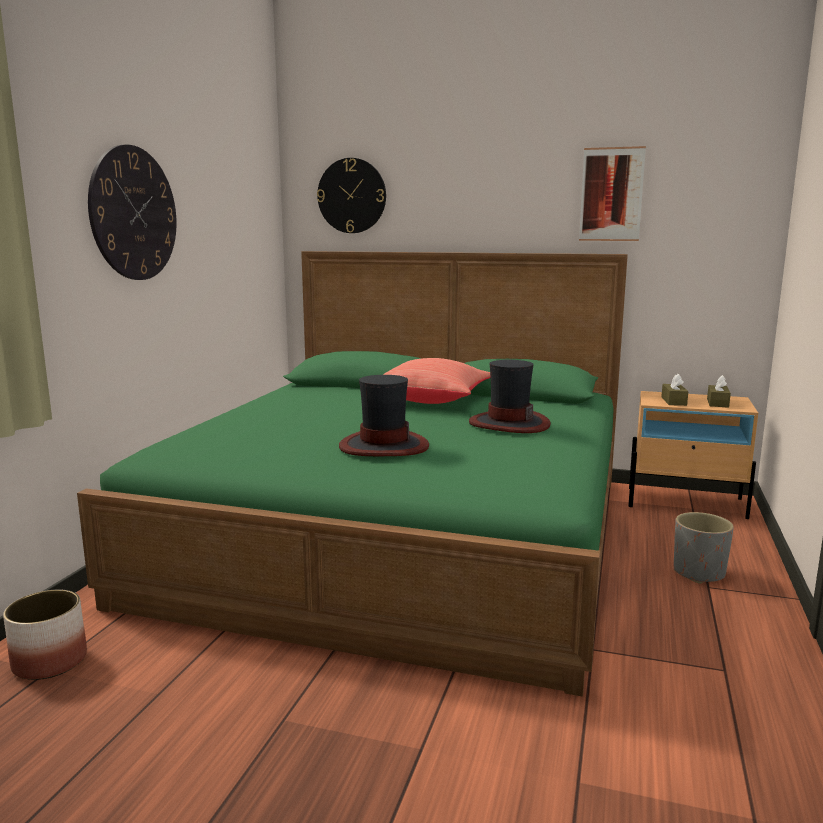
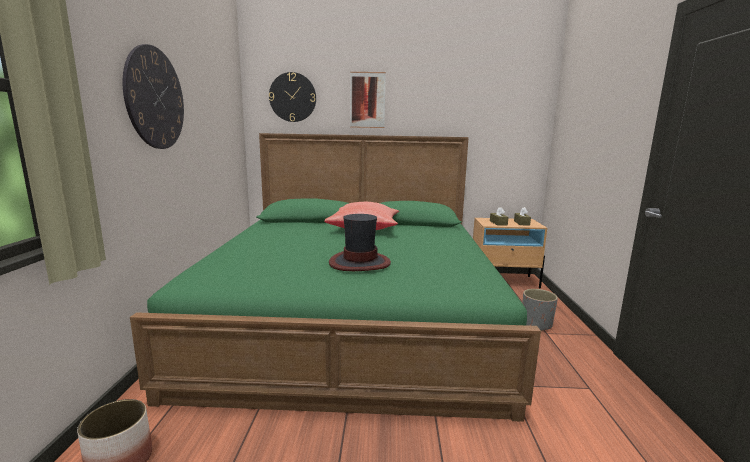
camera: 15 degrees left, 0 degrees up
(508, 423) = (425, 242): hat -> none
(611, 194) = (457, 101): picture -> picture (367, 100)

